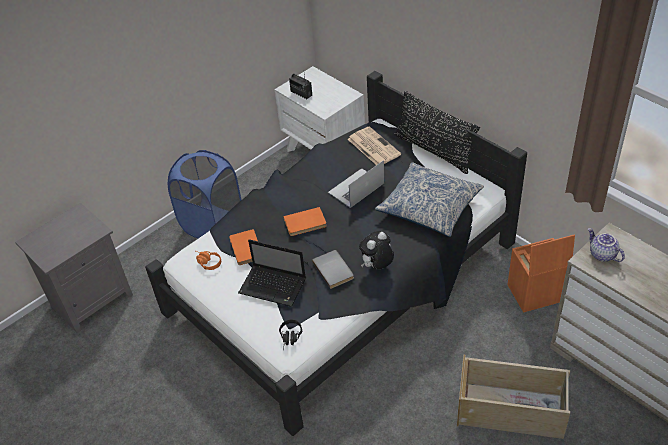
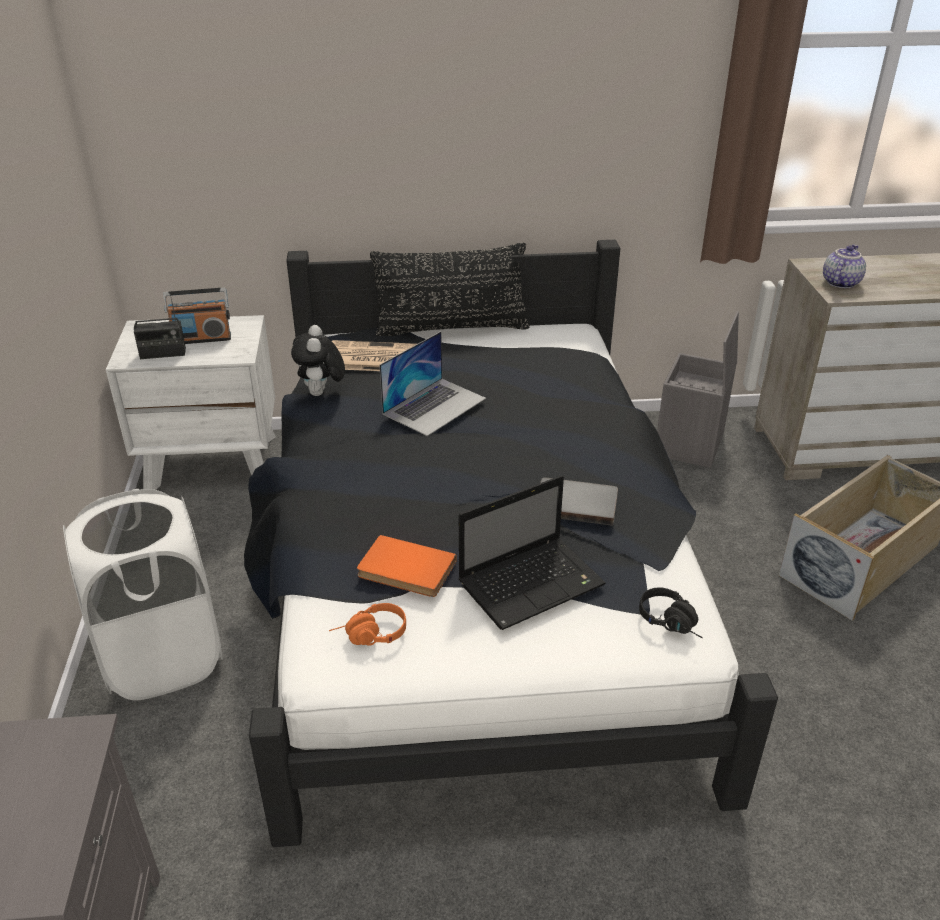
camera: 55 degrees left, 10 degrees down
(212, 224) = (163, 657): blue laundry basket -> white laundry basket
(305, 224) = (442, 481): orange book -> none
(324, 94) = (202, 339): none -> radio
(356, 188) = (434, 406): laptop -> laptop turned 135 degrees counterclockwise
(377, 266) = (613, 465): plush toy -> plush toy (321, 393)
(429, 207) = (552, 375): pillow -> none
(534, 294) = (690, 445): orange storage box -> grey storage box
(602, 255) = (839, 282): teapot -> teapot turned 120 degrees clockwise

